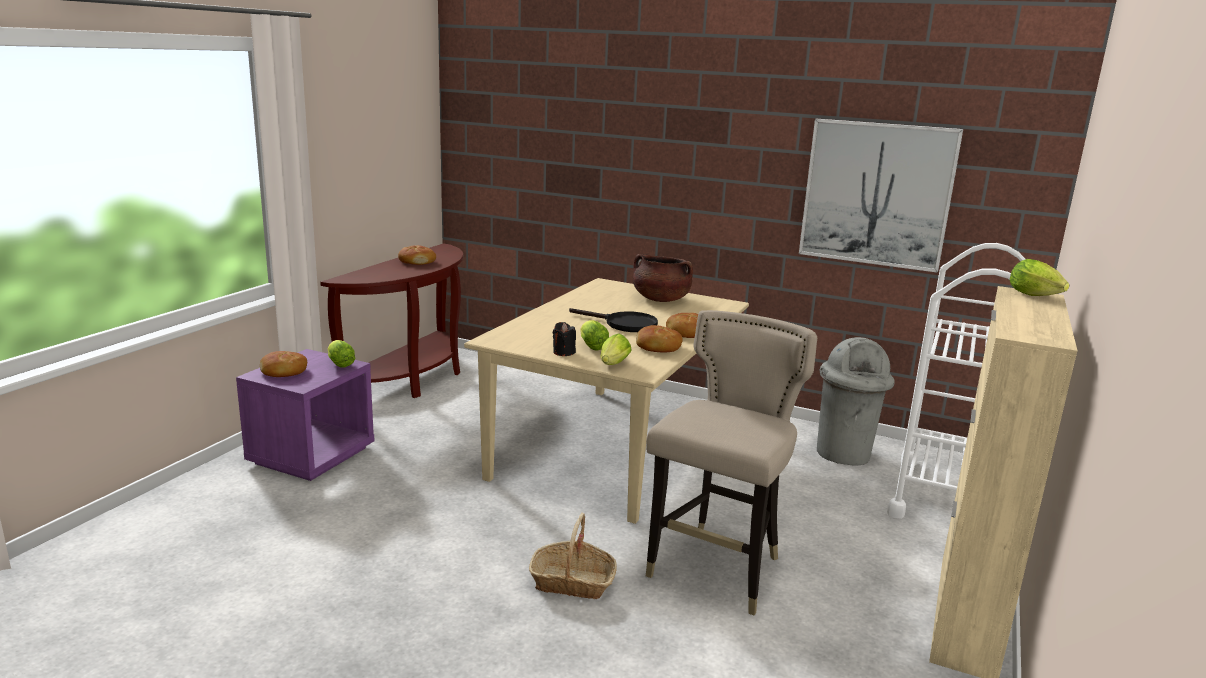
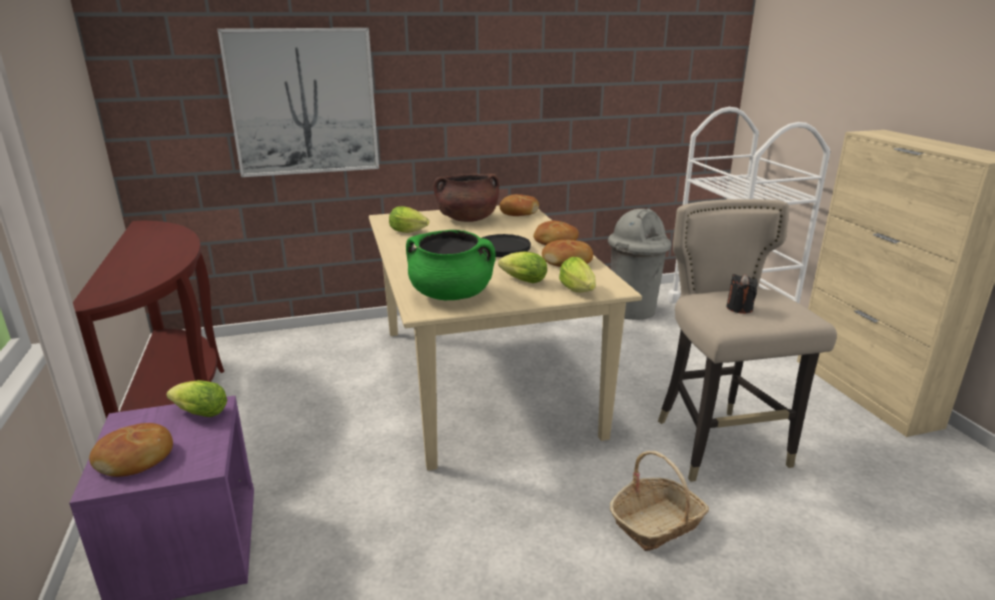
camera: 40 degrees left, 5 degrees up
(416, 261) = (148, 249): bread -> bread (518, 212)
(525, 339) = (451, 295): none -> green cooking pot
(563, 352) = (514, 295): black candle -> black candle (739, 308)
(876, 194) = (614, 82): picture -> picture (303, 102)
(1037, 296) = (885, 133): lettuce -> lettuce (410, 232)

